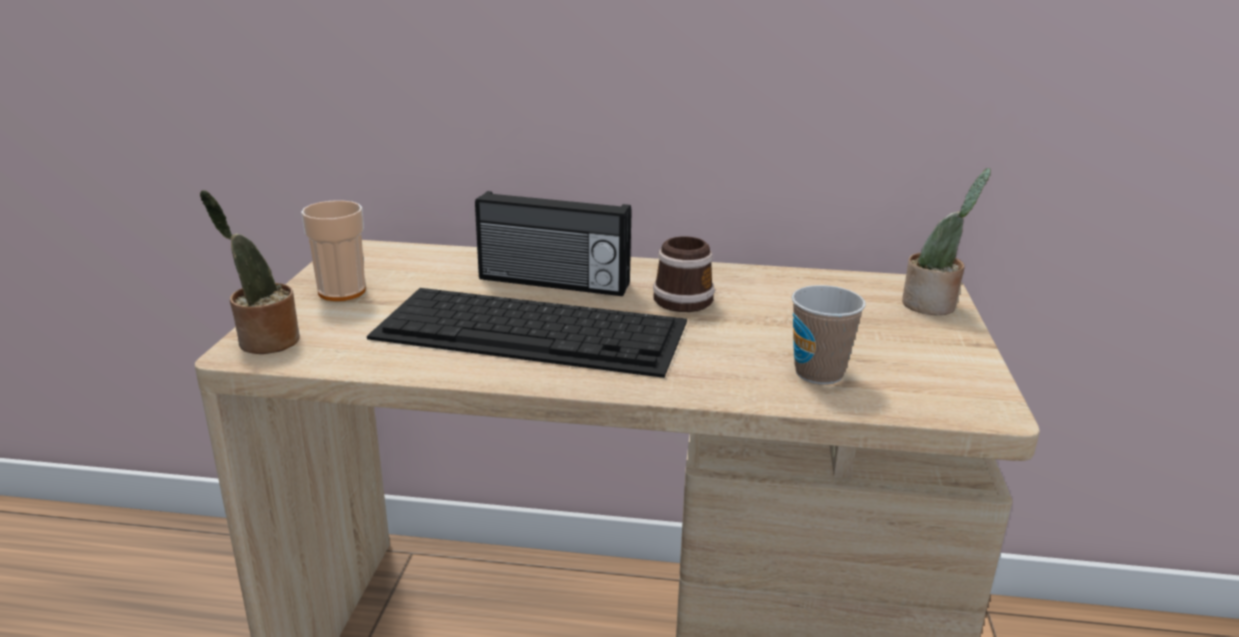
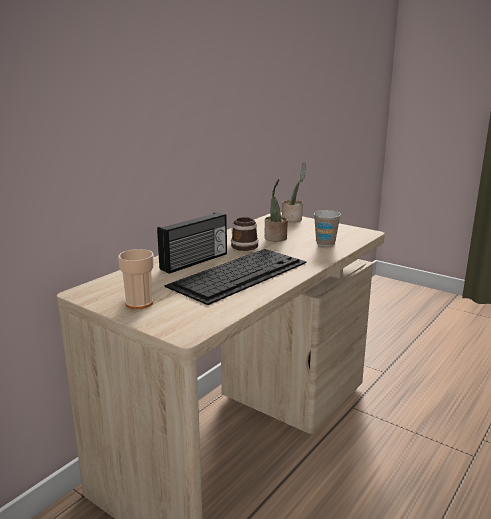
camera: 60 degrees left, 5 degrees down
(264, 341) = (180, 328): potted plant -> potted plant (275, 238)

